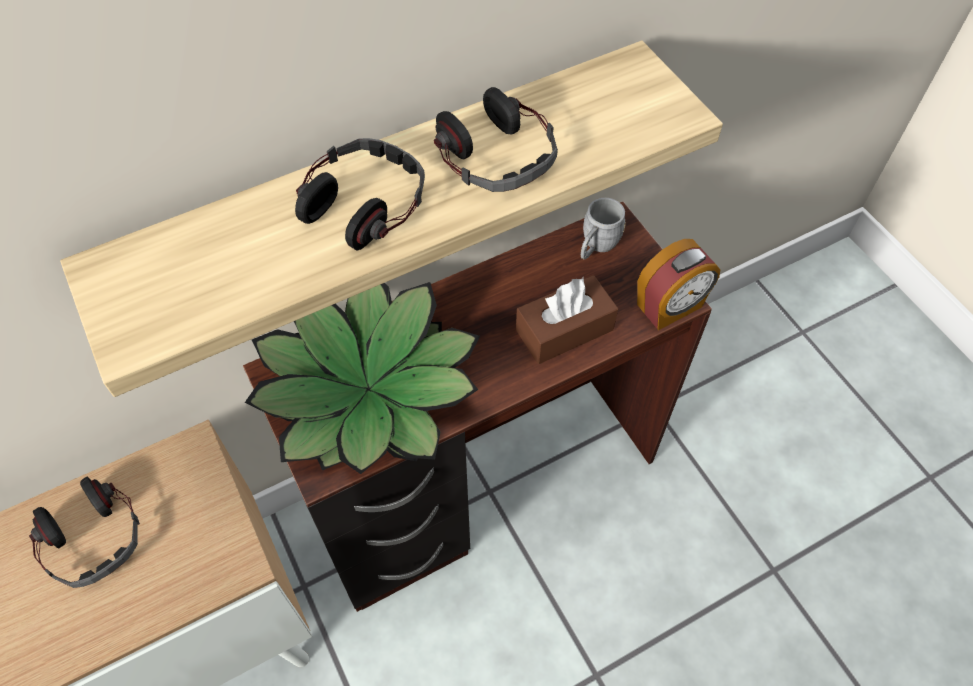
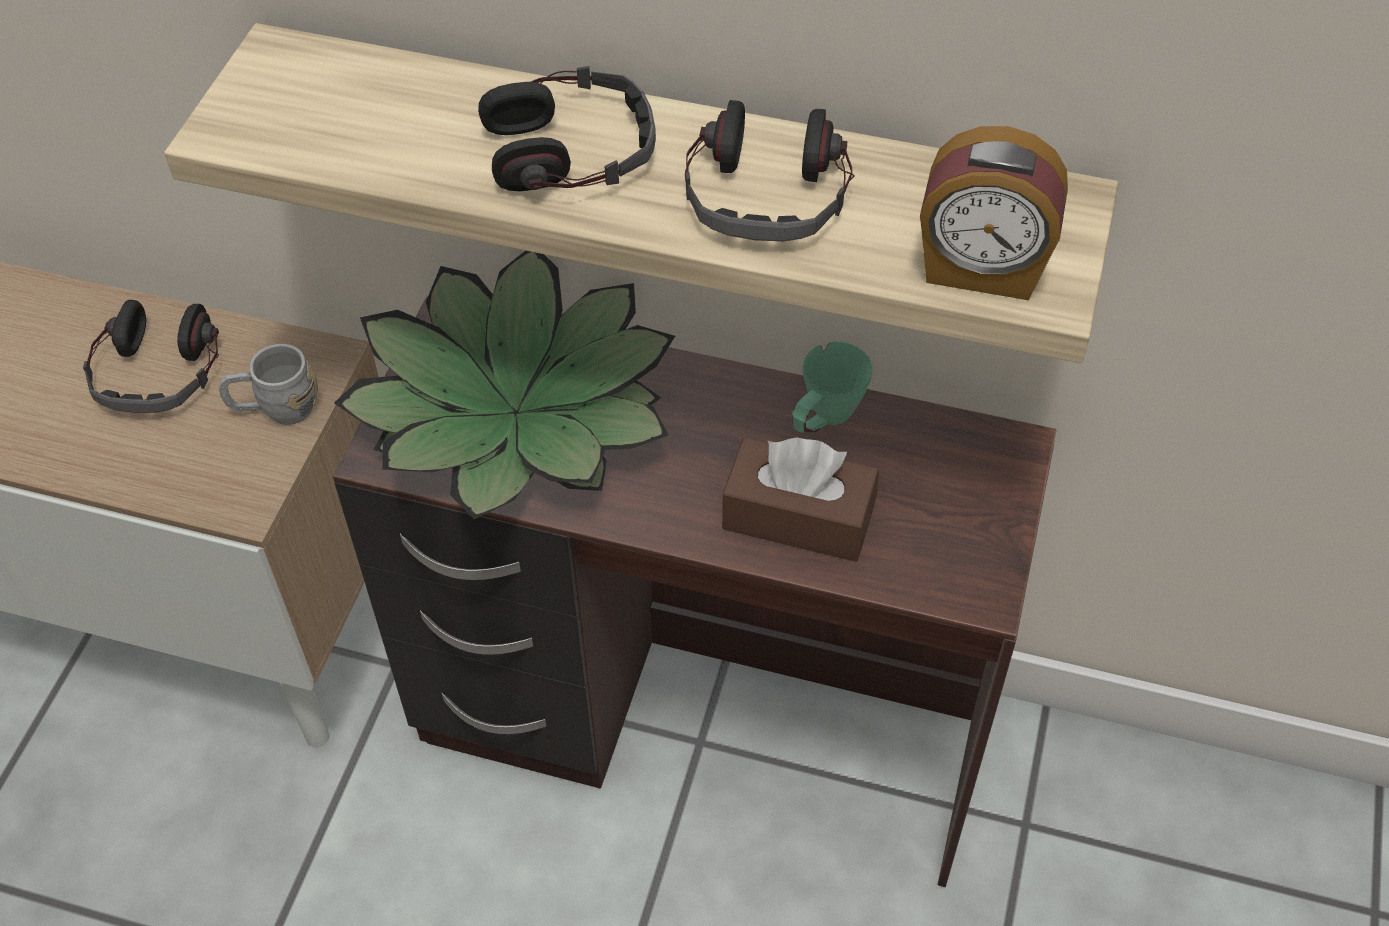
camera: 45 degrees right, 5 degrees down
(523, 275) = (823, 422): none -> green mug
(596, 246) = (953, 455): grey mug -> grey mug (276, 409)
(670, 307) = (961, 592): alarm clock -> alarm clock (981, 270)

